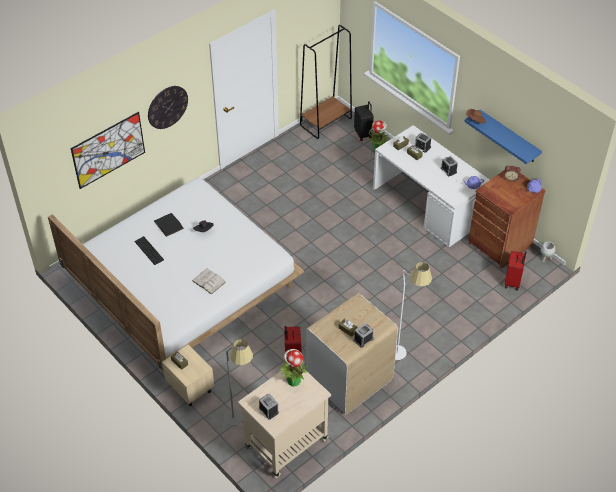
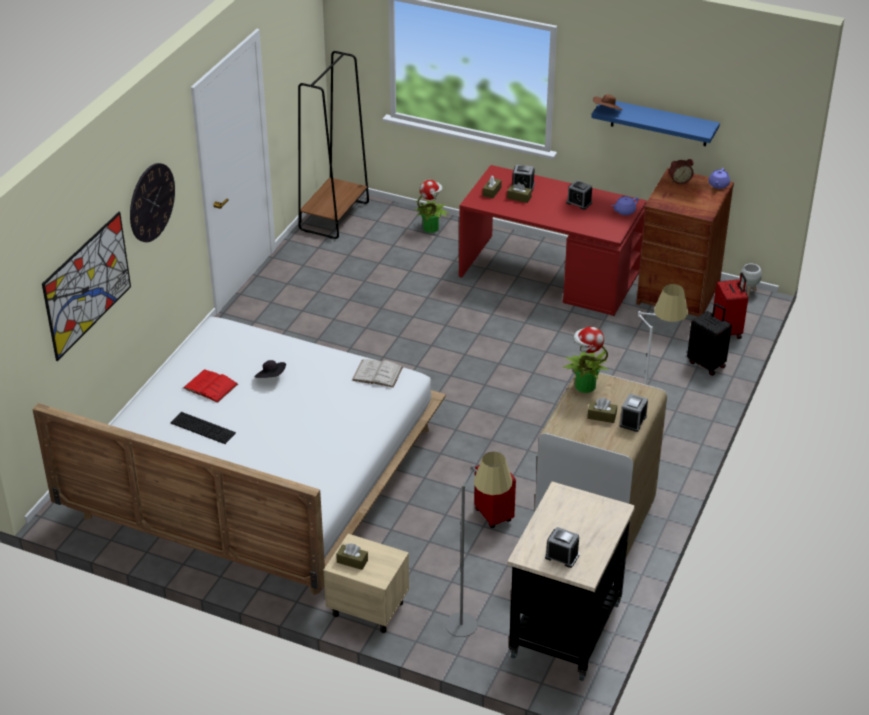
camera: 25 degrees left, 10 degrees down
(168, 224) = (210, 386): black book -> red book
(209, 281) = (326, 439): white book -> white book (377, 373)
(286, 444) = (566, 632): beige cart -> black cart
(293, 380) = (568, 507): potted plant -> potted plant (584, 386)
(363, 134) = (398, 216): black suitcase -> black suitcase (707, 364)
(428, 205) = (549, 275): white desk -> red desk

